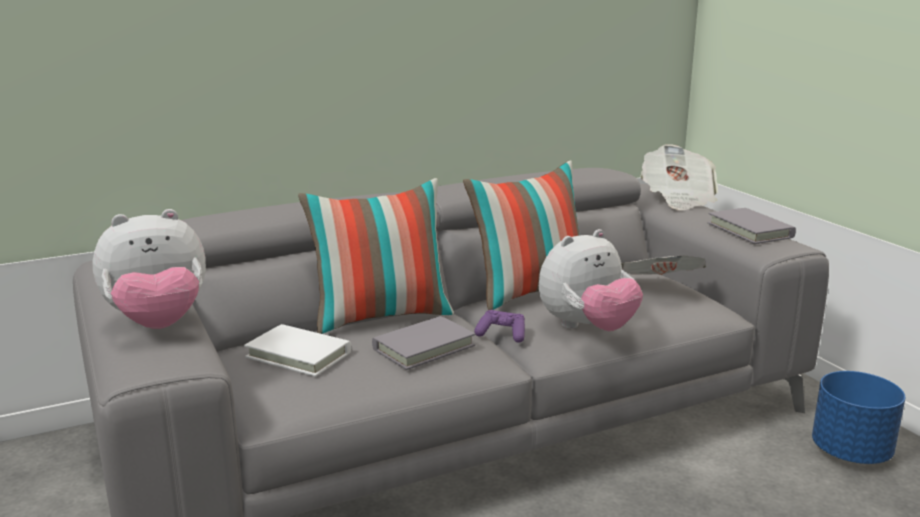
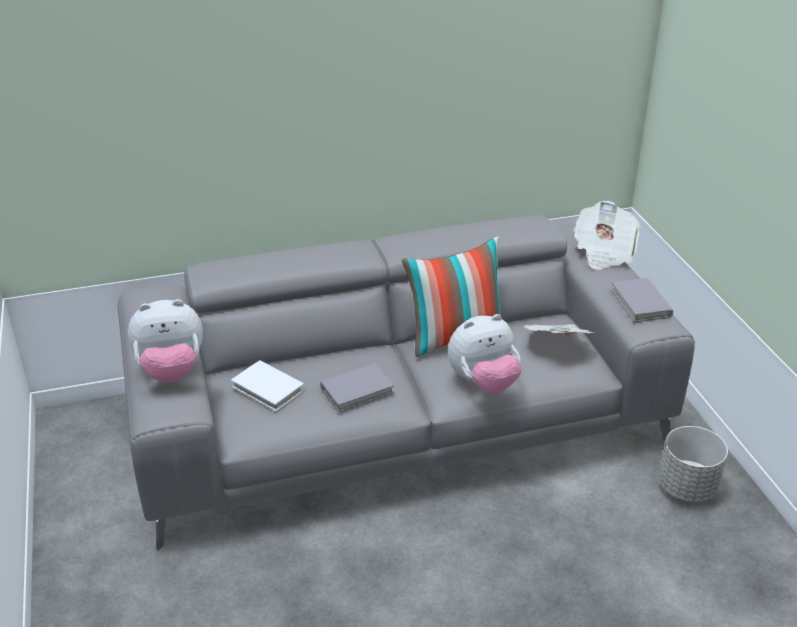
camera: 10 degrees right, 15 degrees up
(381, 317) = (335, 353): pillow -> none
(502, 334) = (418, 382): purple game controller -> none
(850, 452) = (687, 487): blue planter -> grey planter

